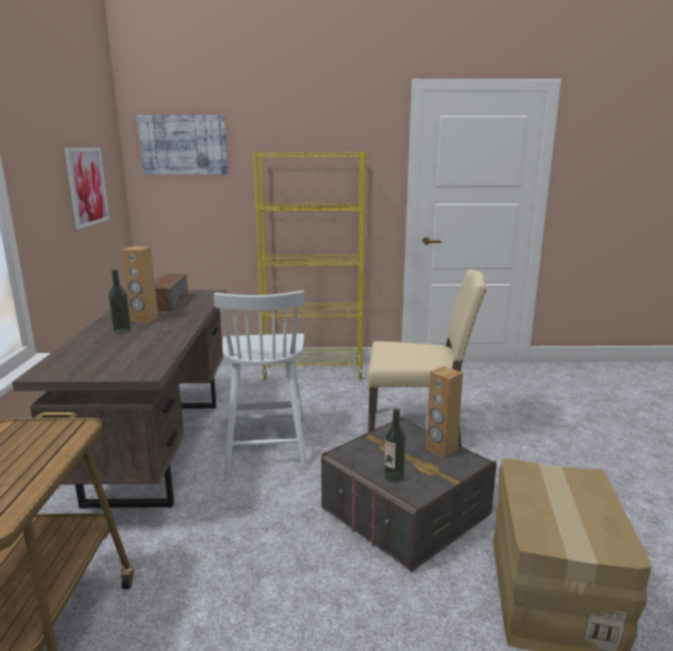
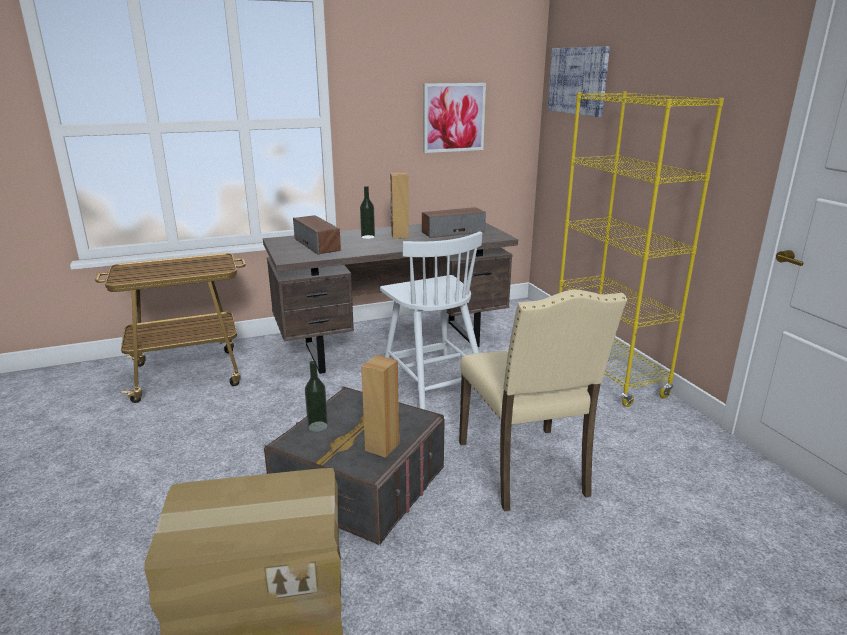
camera: 70 degrees right, 5 degrees up
(109, 355) = (317, 244): none -> speaker
(266, 443) = (433, 385): white chair -> white chair turned 90 degrees counterclockwise

